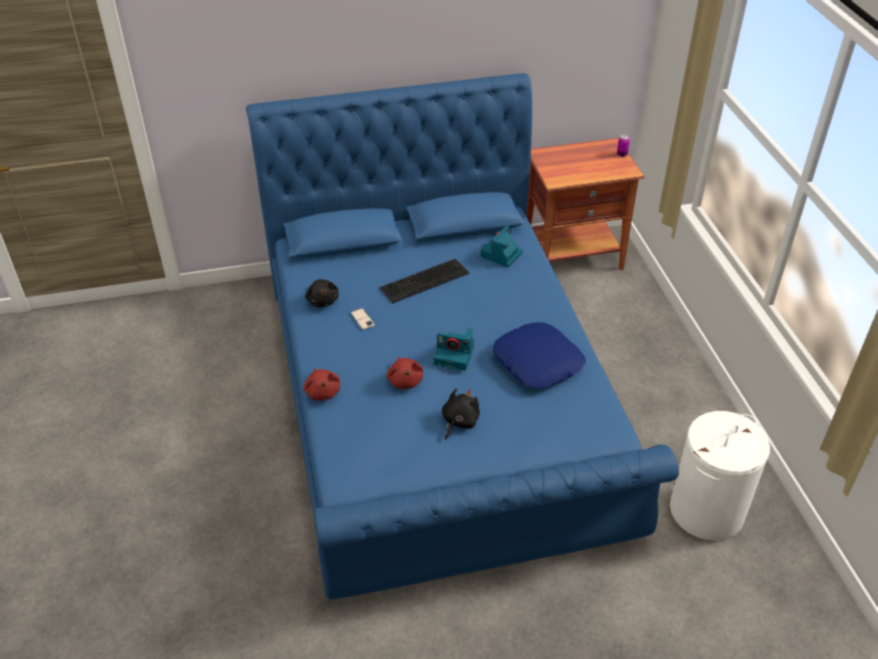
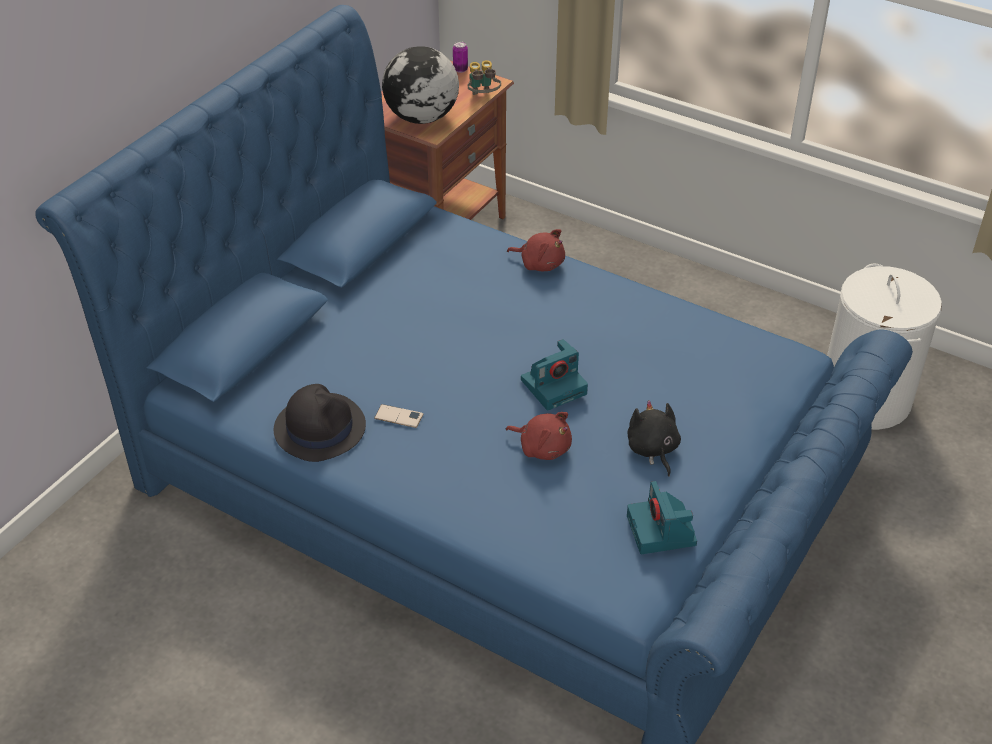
camera: 45 degrees left, 0 degrees up
(322, 300) = (320, 427): black plush toy -> black hat
(322, 391) = (470, 525): red plush toy -> red plush toy (540, 263)
(424, 282) = (408, 331): keyboard -> none
(501, 255) = (450, 252): camera -> camera (662, 531)
(538, 361) = (639, 337): blue pillow -> none
(560, 170) = (421, 118): none -> globe
(611, 176) = (483, 98): none -> binoculars

